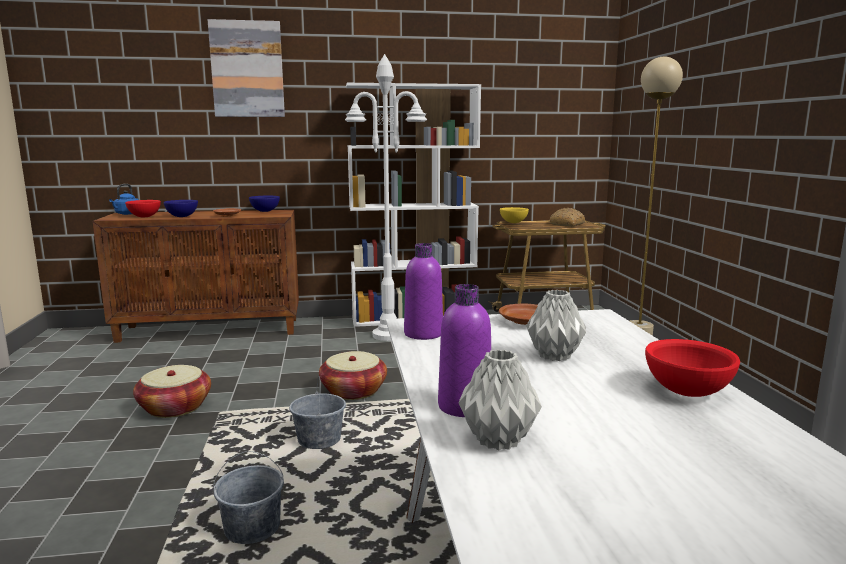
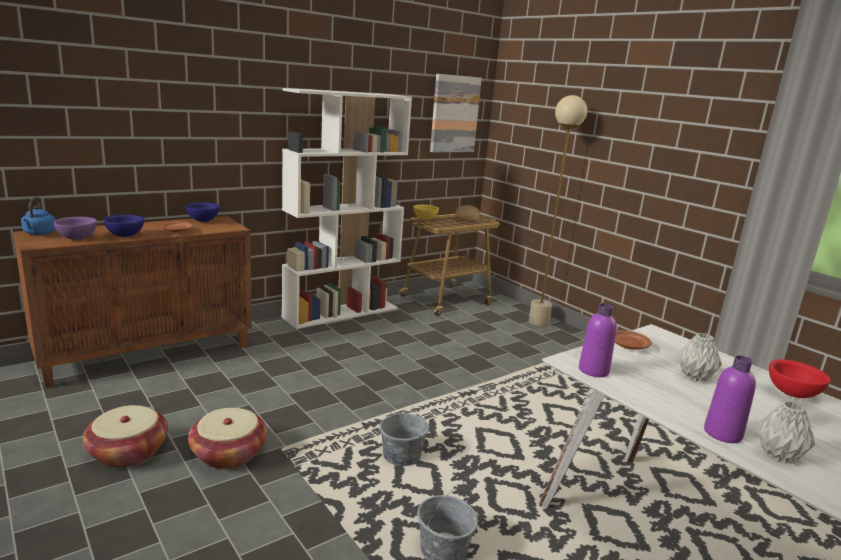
camera: 30 degrees left, 5 degrees up
(144, 217) = (76, 238): red bowl -> purple bowl
(247, 69) = (179, 65): picture -> picture (454, 114)
(353, 391) = (376, 400): basket -> basket (128, 452)
(389, 335) = (340, 335): white floor lamp -> none

